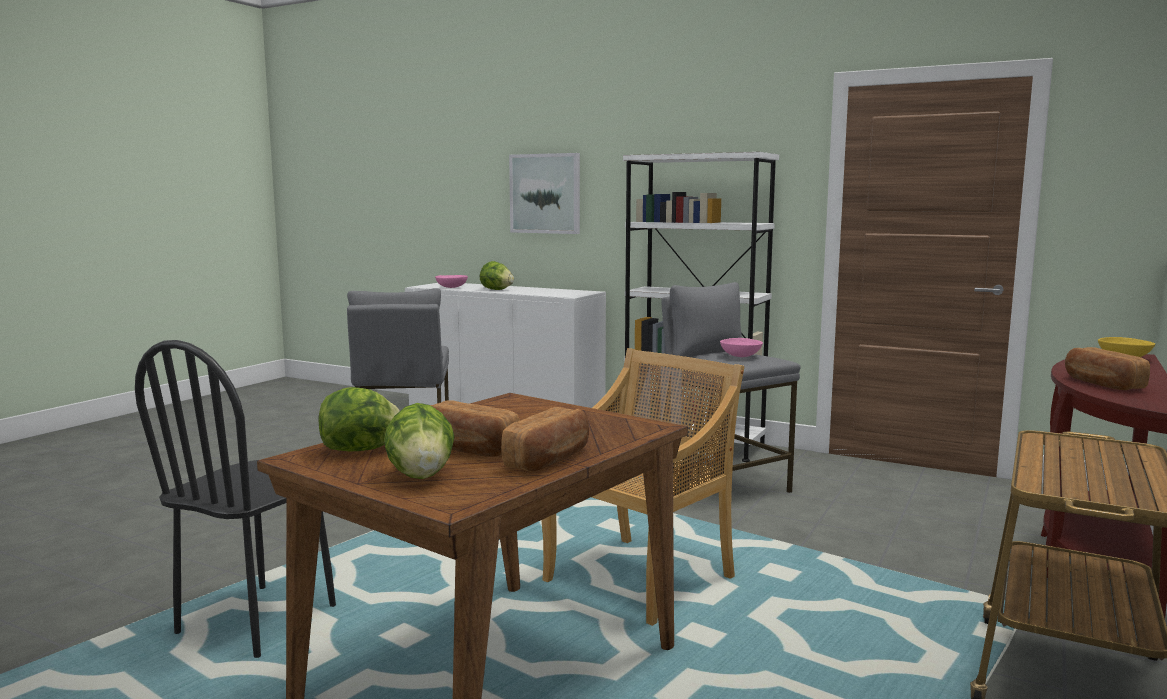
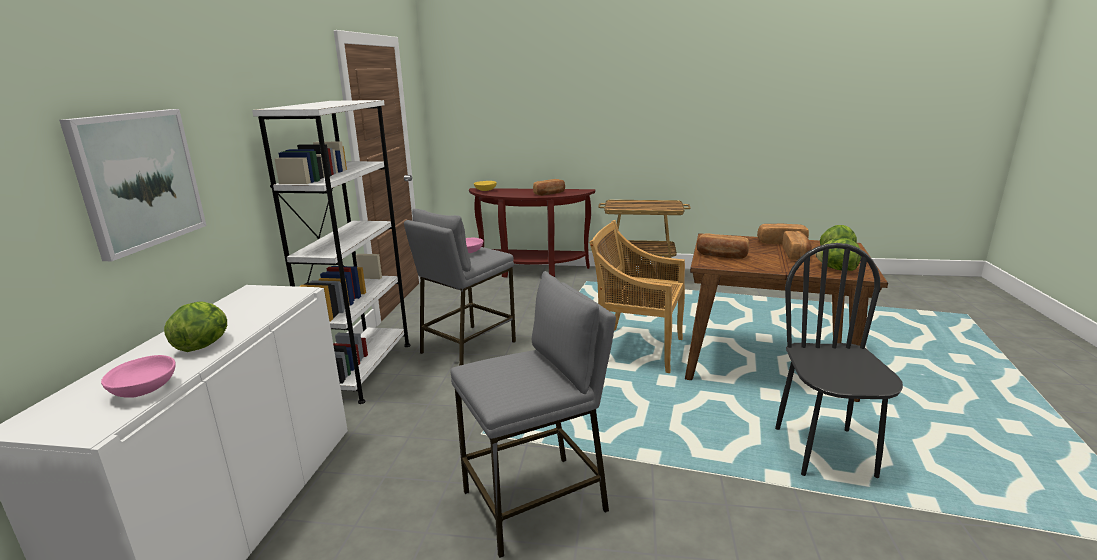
camera: 110 degrees left, 10 degrees up
(258, 621) = (824, 452): black chair -> black chair turned 90 degrees counterclockwise
(534, 412) = (721, 255): none -> bread

